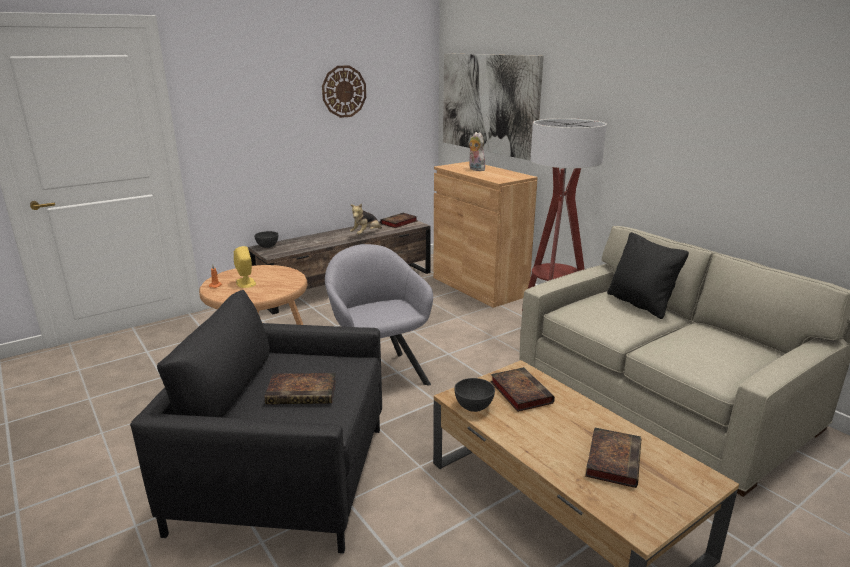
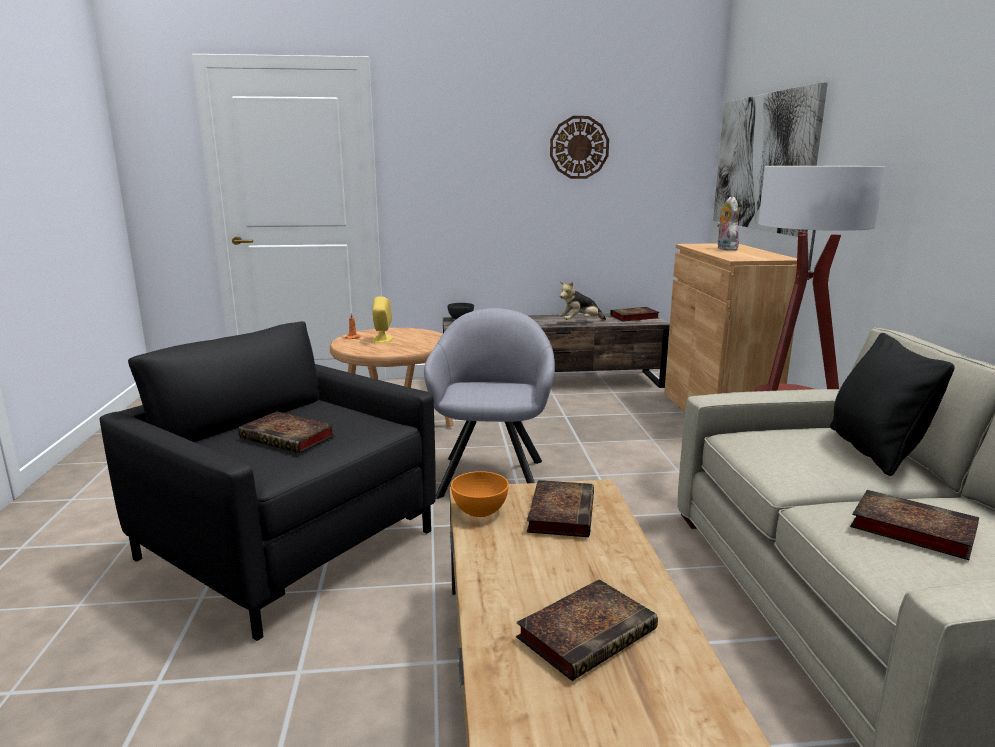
camera: 30 degrees right, 5 degrees down
(474, 407) = (480, 511): grey bowl -> orange bowl
(698, 349) = (909, 529): none -> book

